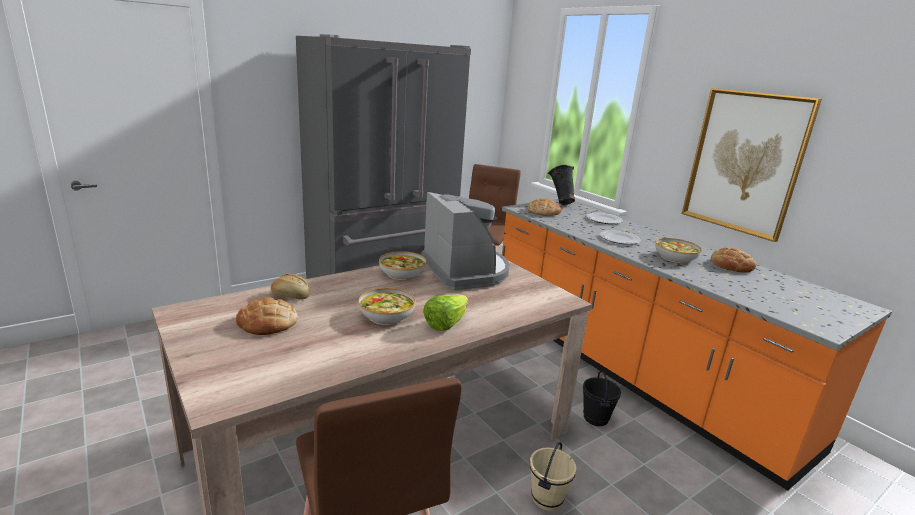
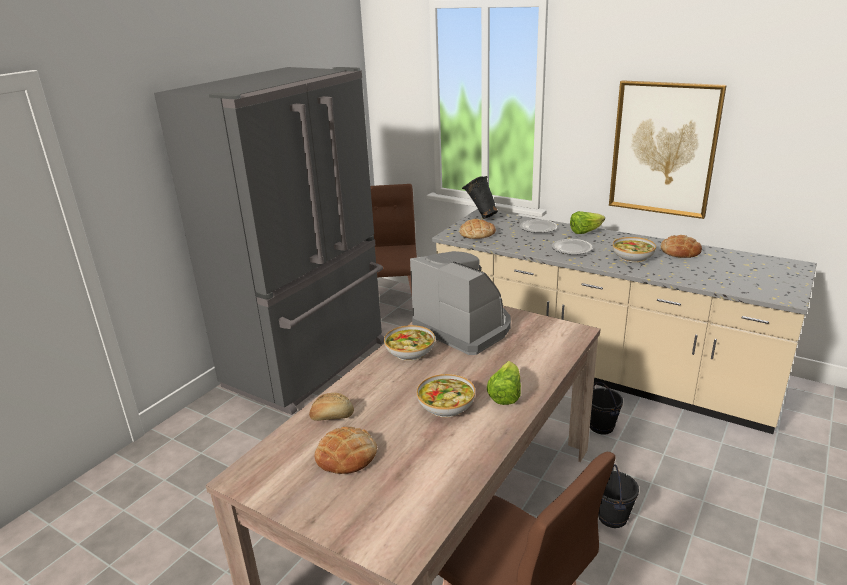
camera: 20 degrees left, 5 degrees up
(547, 499) = (613, 517): beige bucket -> black bucket
(630, 370) = (598, 368): orange counter -> beige counter
(646, 231) = (585, 232): none -> lettuce

